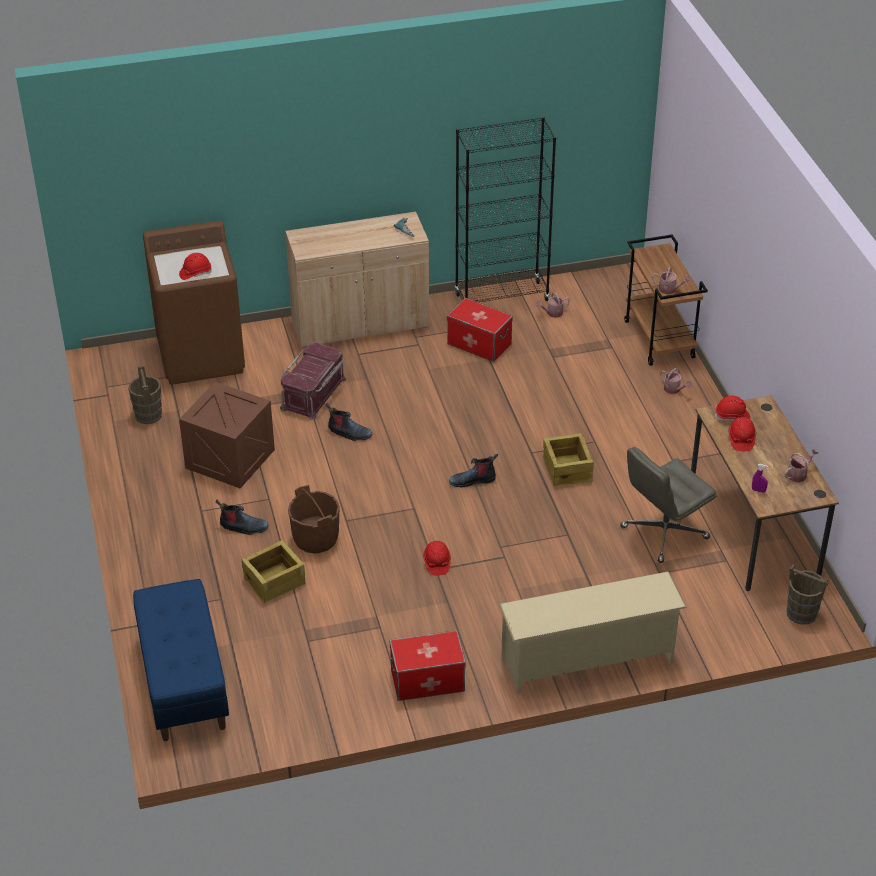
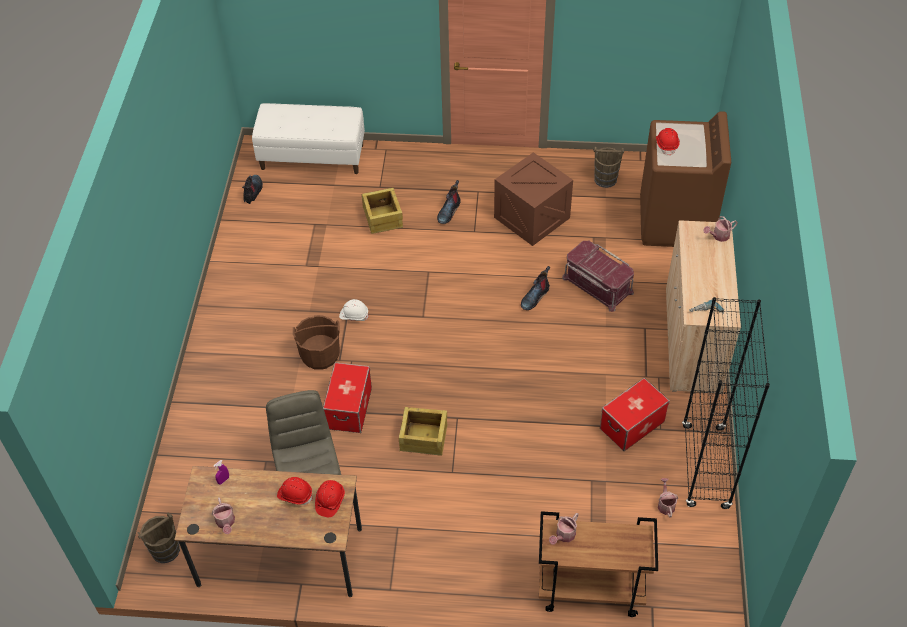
camera: 110 degrees right, 10 degrees up
(183, 682) = (313, 156): blue bench -> white bench
(316, 538) = (416, 249): brown bucket -> brown bucket (320, 355)
(427, 681) = (240, 279): storage box -> storage box (349, 408)
(436, 563) = (354, 315): red hard hat -> white hard hat
(473, 480) = (439, 365): boot -> boot (253, 192)
(588, 662) = (202, 378): beige shoe rack -> none
(674, 390) = (502, 570): watering can -> watering can (718, 236)

